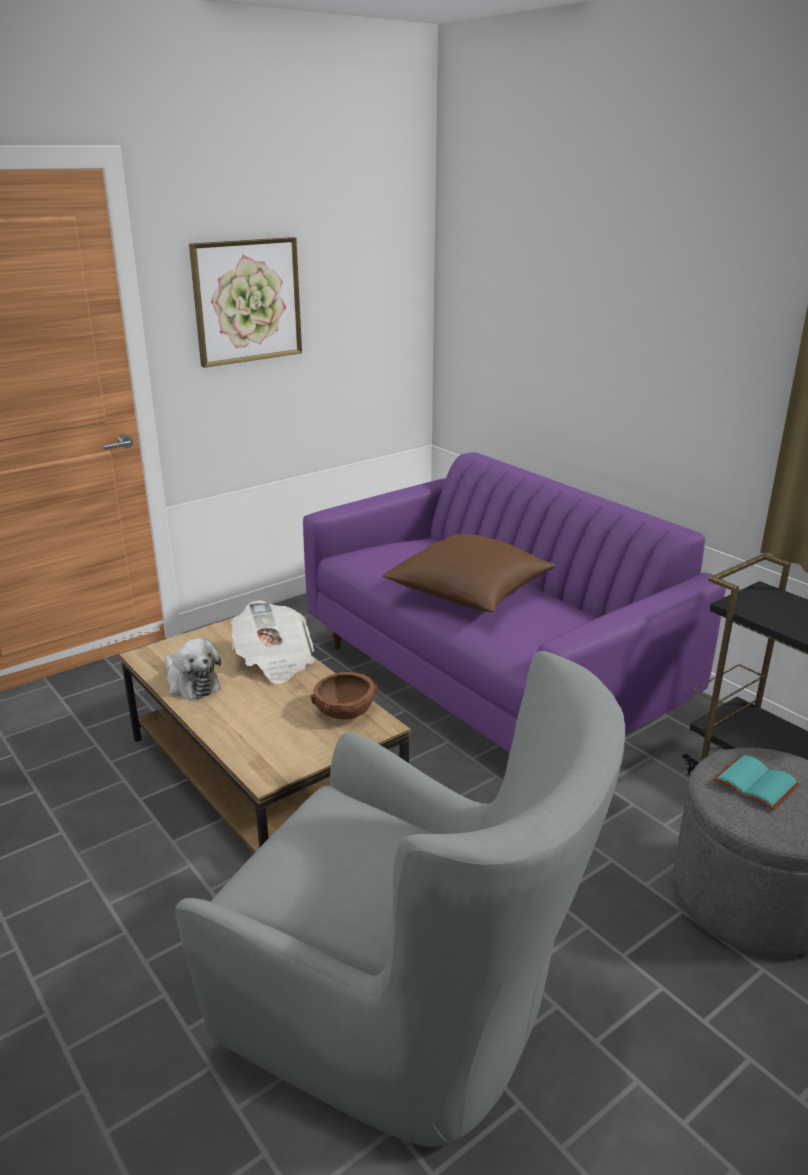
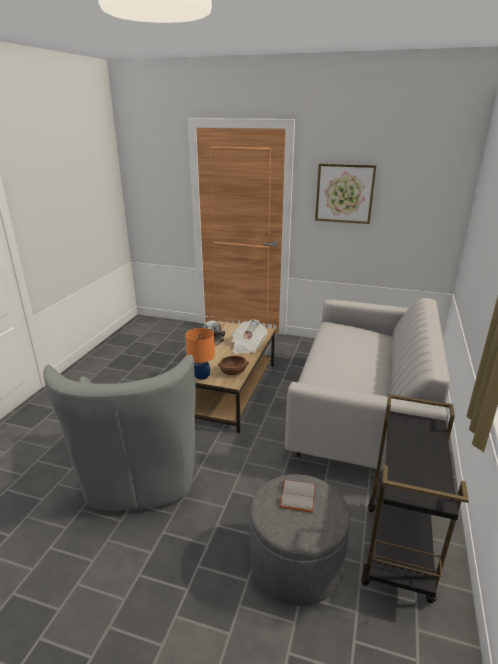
camera: 55 degrees right, 0 degrees up
(317, 753) = (201, 377): none -> orange table lamp
(469, 592) = (342, 358): brown pillow -> none
(492, 679) = (361, 415): purple sofa -> grey sofa
(753, 784) = (296, 496): turquoise book -> grey book

